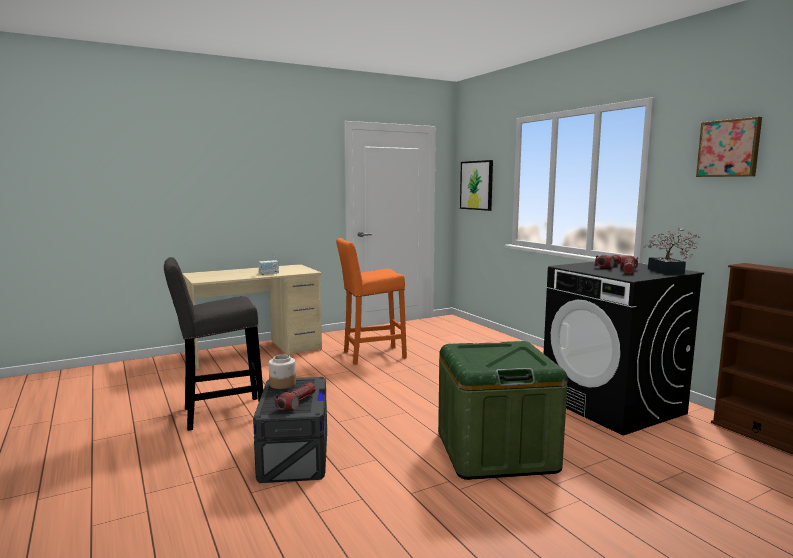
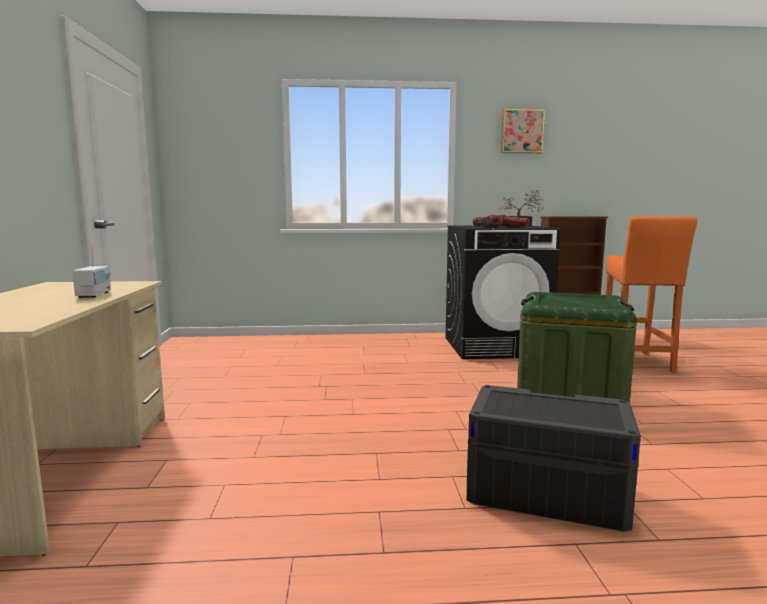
camera: 65 degrees left, 0 degrees up
(218, 413) = (349, 544): grey stool -> none
(282, 384) = (506, 407): jar -> none
(297, 403) = (583, 407): flashlight -> none
(371, 355) = (246, 395): orange stool -> orange stool (636, 362)
(476, 185) = (211, 158): picture -> none

